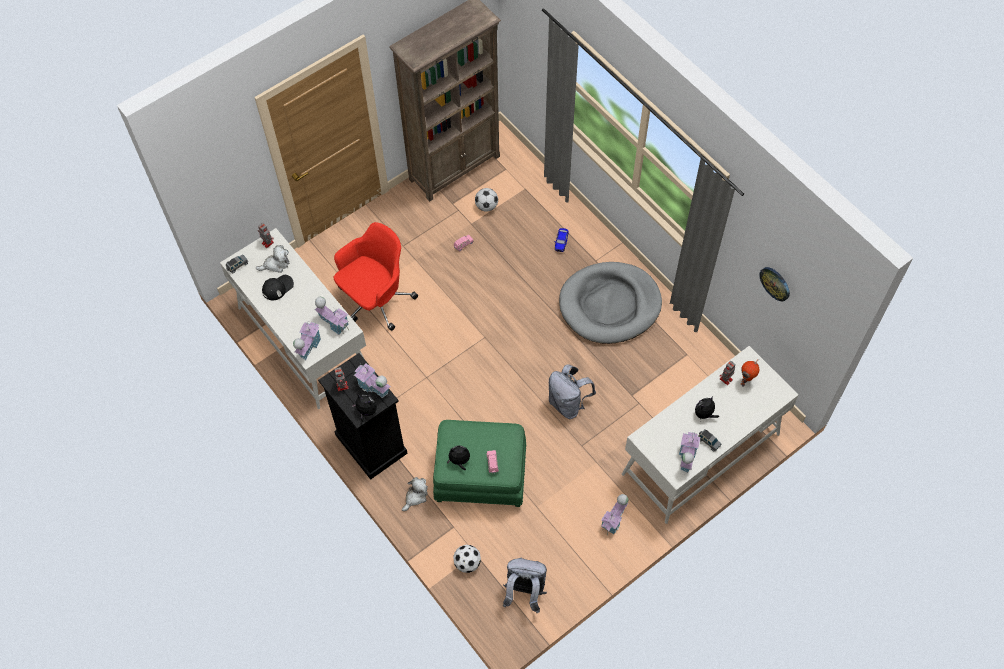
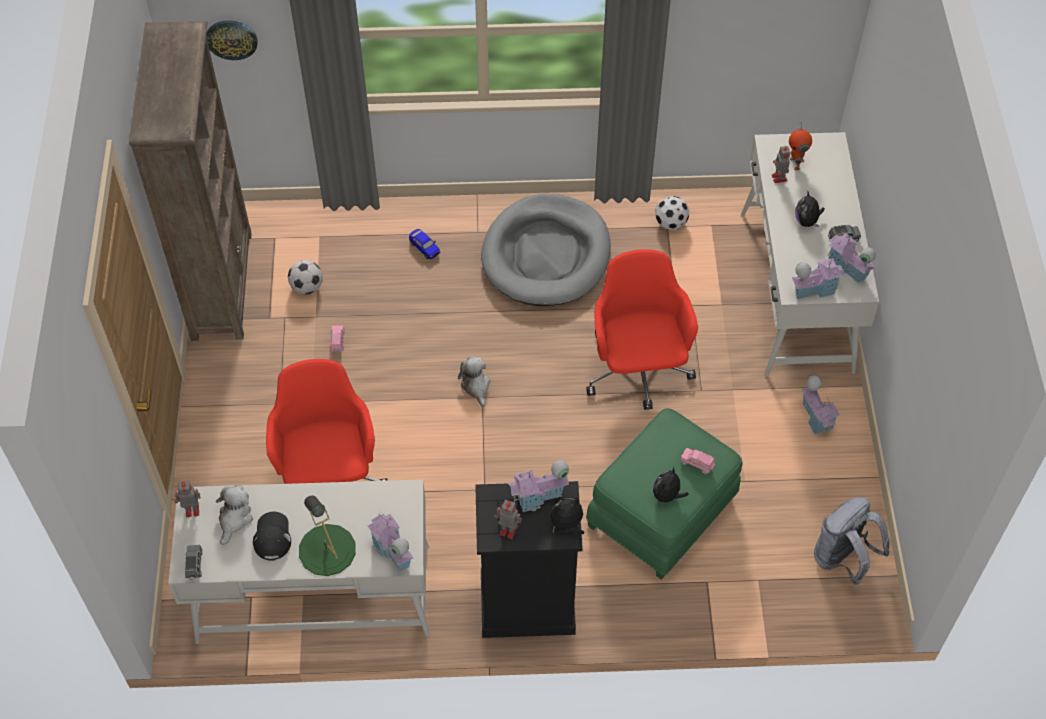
camera: 55 degrees left, 5 degrees down
(288, 316) = (327, 550): none -> green table lamp
(334, 323) = (383, 503): toy house -> toy house (814, 289)
(415, 496) = (636, 598): plush toy -> plush toy (476, 386)
(467, 563) = (765, 596): football -> football (671, 223)
(568, 403) = (637, 370): grey backpack -> red office chair
(775, 283) = (749, 34): wall clock -> wall clock (231, 39)

